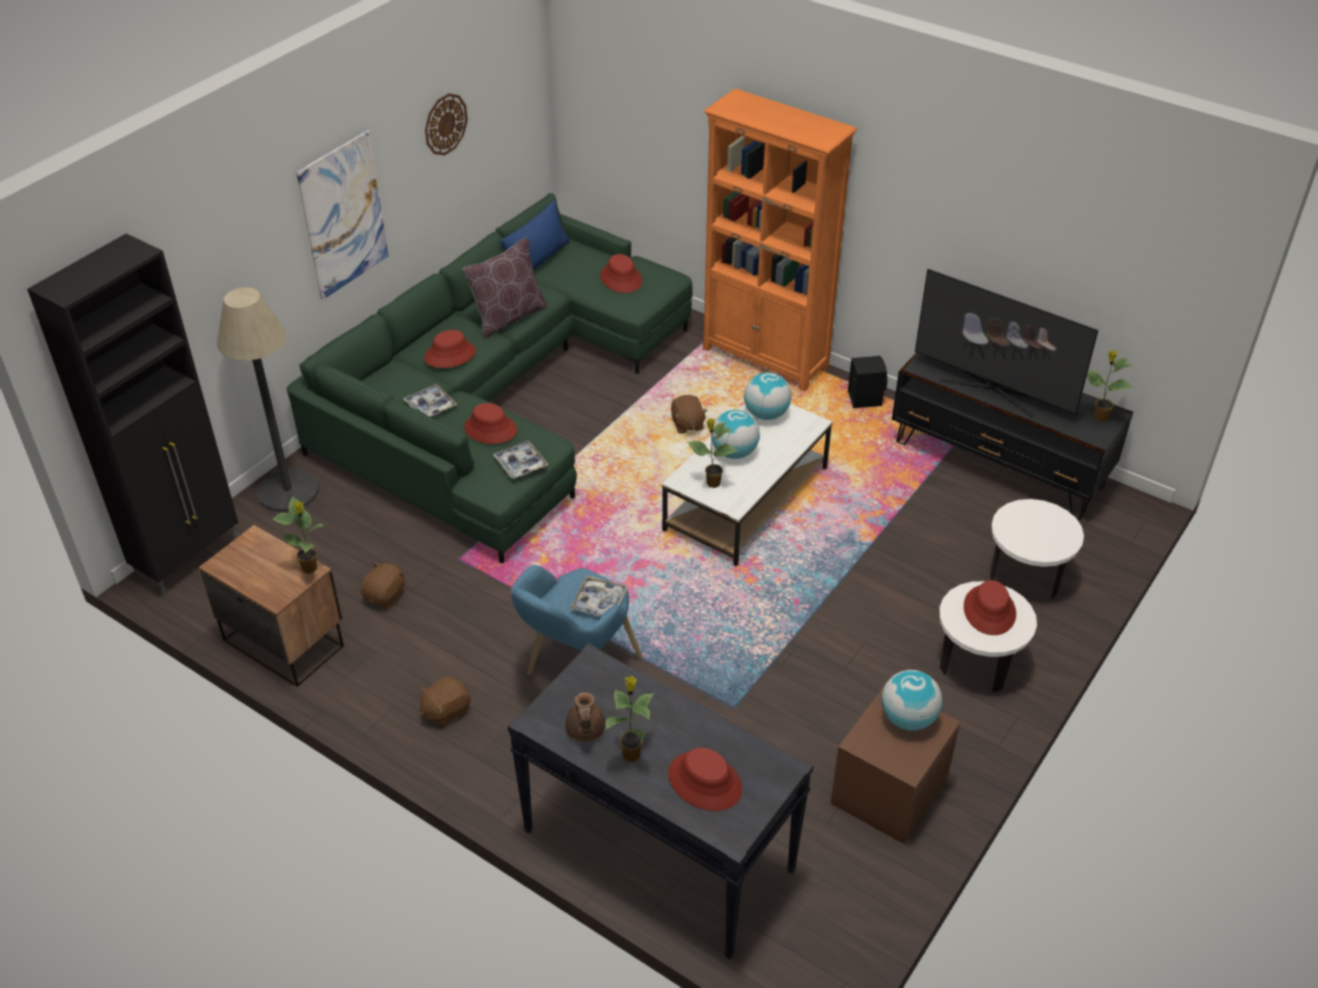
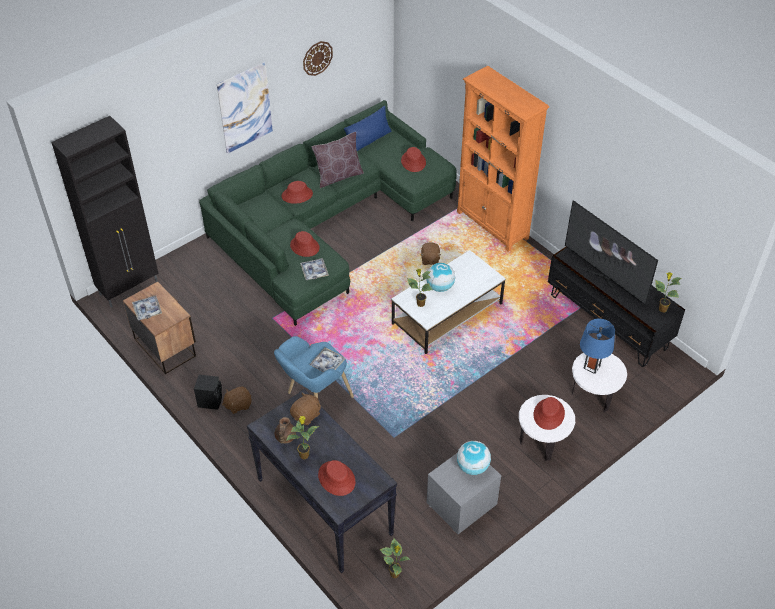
camera: 15 degrees right, 5 degrees up
(288, 491) = (192, 258): floor lamp -> none
(310, 568) = (179, 313): potted plant -> potted plant (395, 574)
(386, 595) = (226, 331): brown plush toy -> brown plush toy (306, 415)
(430, 406) = (276, 225): tray -> tray (147, 310)
(766, 414) = (468, 266): globe -> none
(864, 398) = (543, 263): black speaker -> black speaker (210, 400)
(889, 793) = (461, 504): brown nightstand -> grey nightstand
(1023, 526) = (592, 367): none -> blue table lamp

